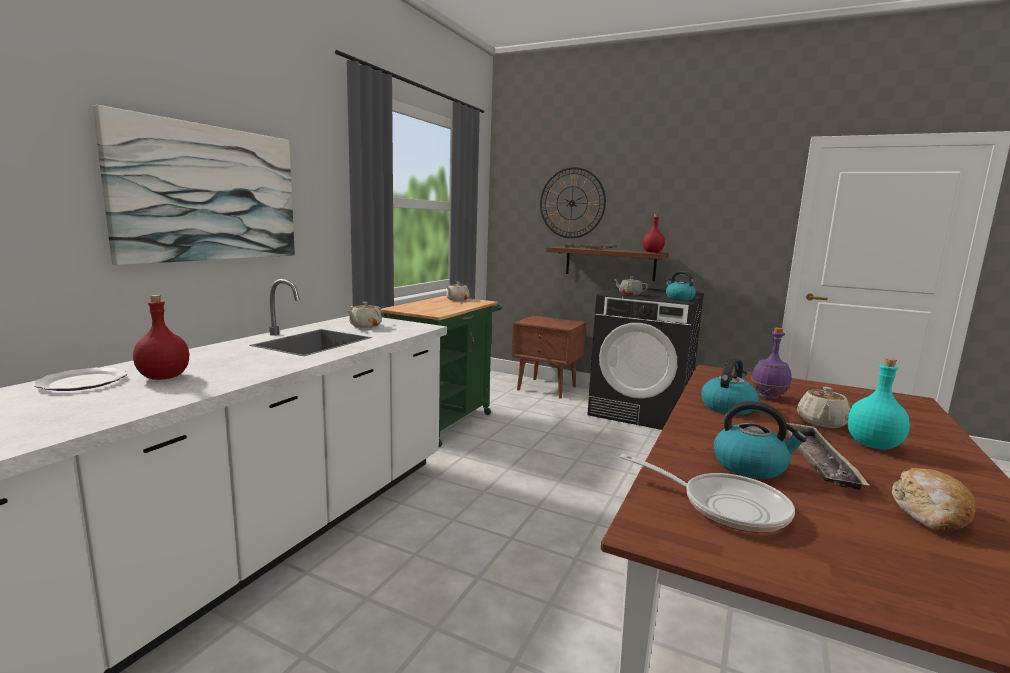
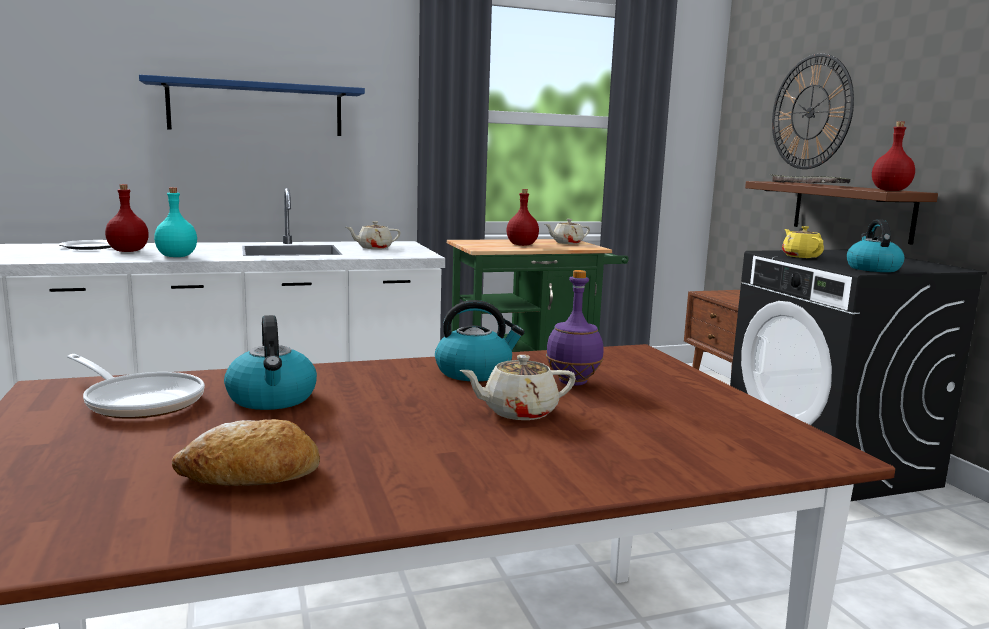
camera: 45 degrees right, 0 degrees up
(209, 193) = (256, 109): picture -> blue shelf
(443, 306) = (522, 245): none -> red bottle
(629, 294) = (800, 256): grey teapot -> yellow teapot
(725, 506) = (140, 401): frying pan -> frying pan turned 45 degrees counterclockwise
(818, 460) = (348, 420): tray -> none
(874, 445) = (475, 441): turquoise bottle -> turquoise bottle (176, 256)

